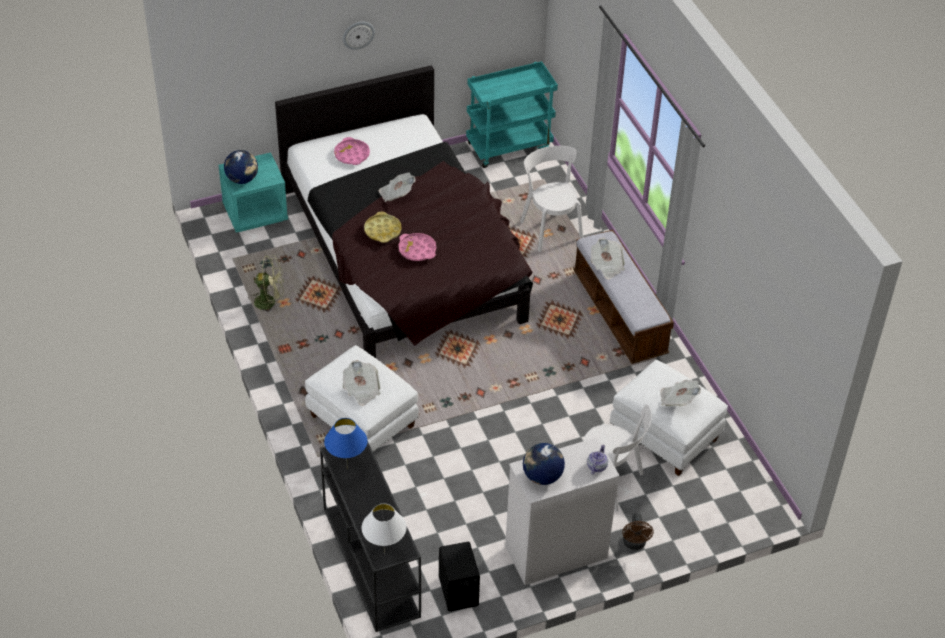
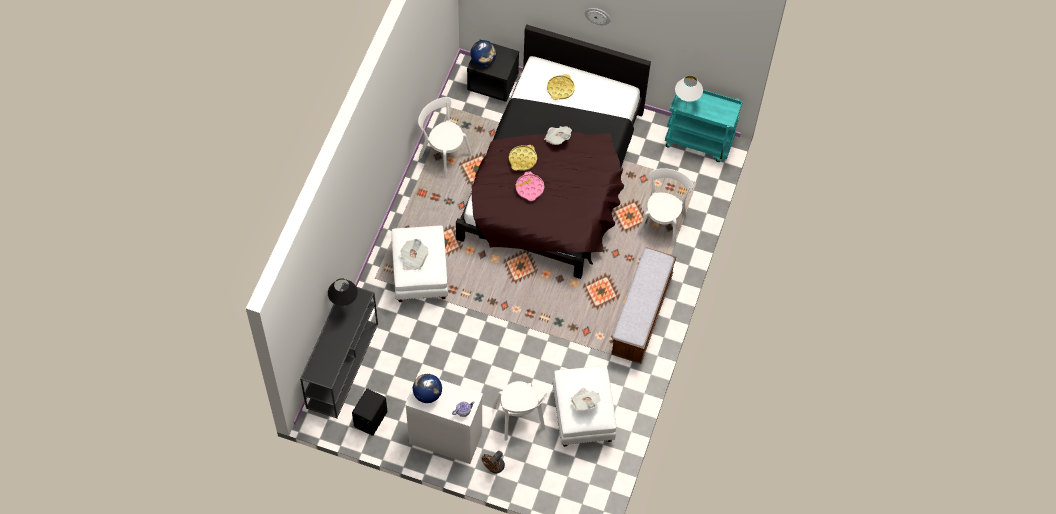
camera: 40 degrees right, 15 degrees up
(255, 213) = (493, 83): turquoise nightstand -> black nightstand
(270, 302) = (443, 154): green fan -> white chair
(347, 469) = (344, 306): blue table lamp -> black table lamp
(352, 154) = (560, 89): pink tray -> yellow tray
(384, 555) = (314, 373): white table lamp -> white table lamp (686, 105)
(607, 266) = (642, 280): newspaper -> none

